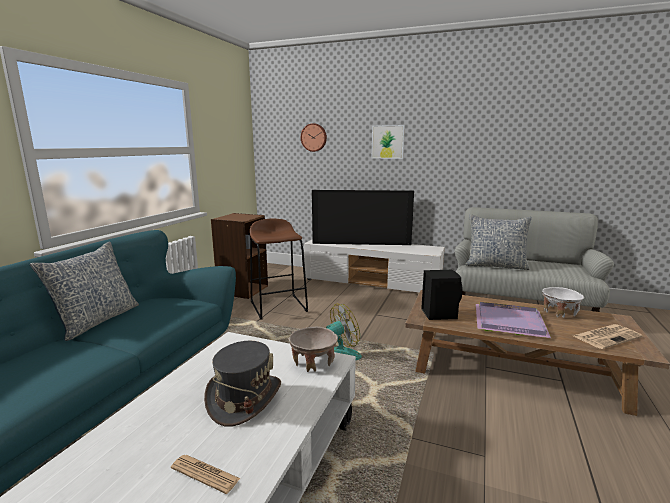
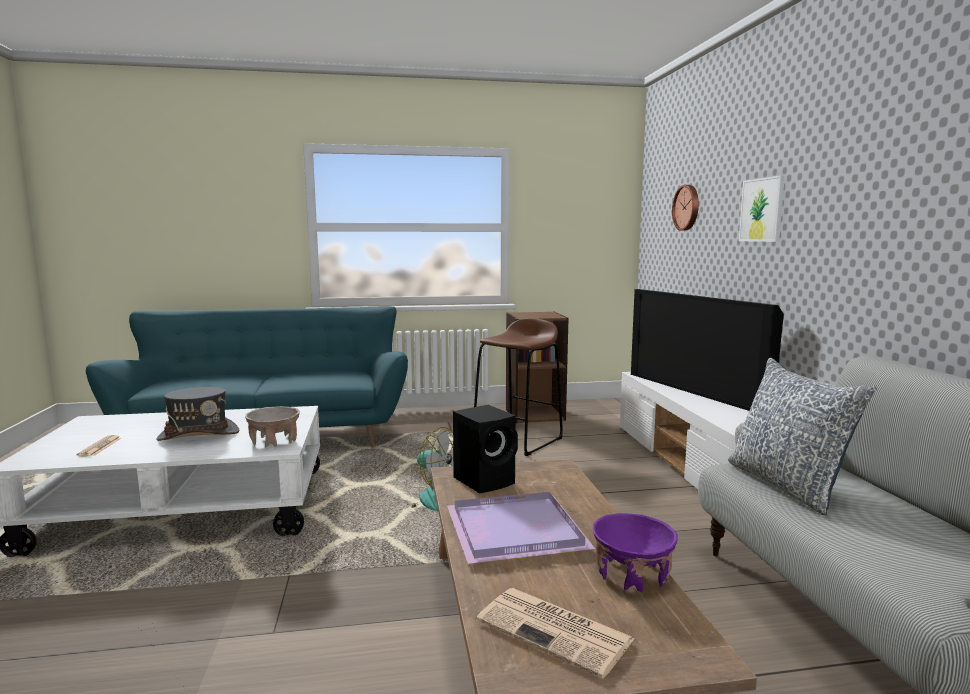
camera: 60 degrees right, 5 degrees down
(96, 321) = (300, 371): pillow -> none
(559, 312) = (632, 575): white bowl -> purple bowl

